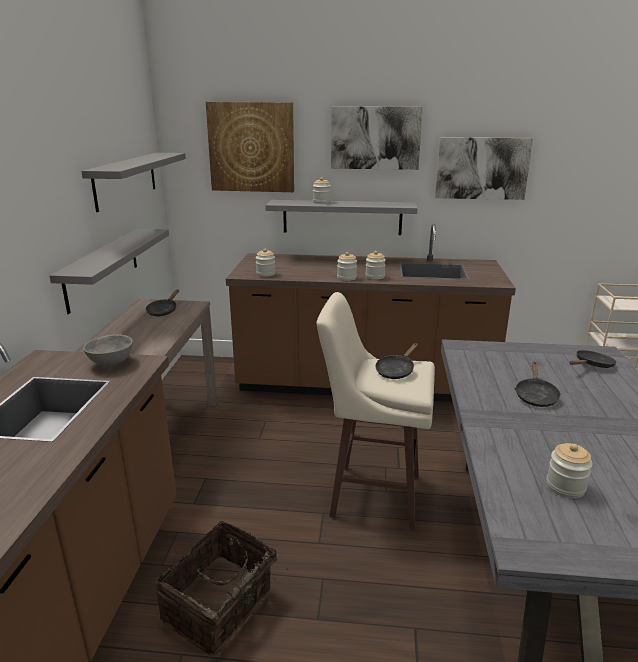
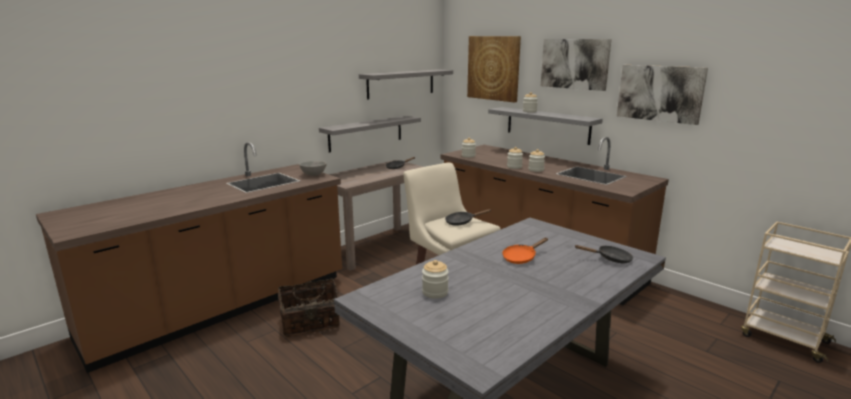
camera: 40 degrees right, 5 degrees down
(535, 396) = (521, 258): black frying pan -> orange frying pan

